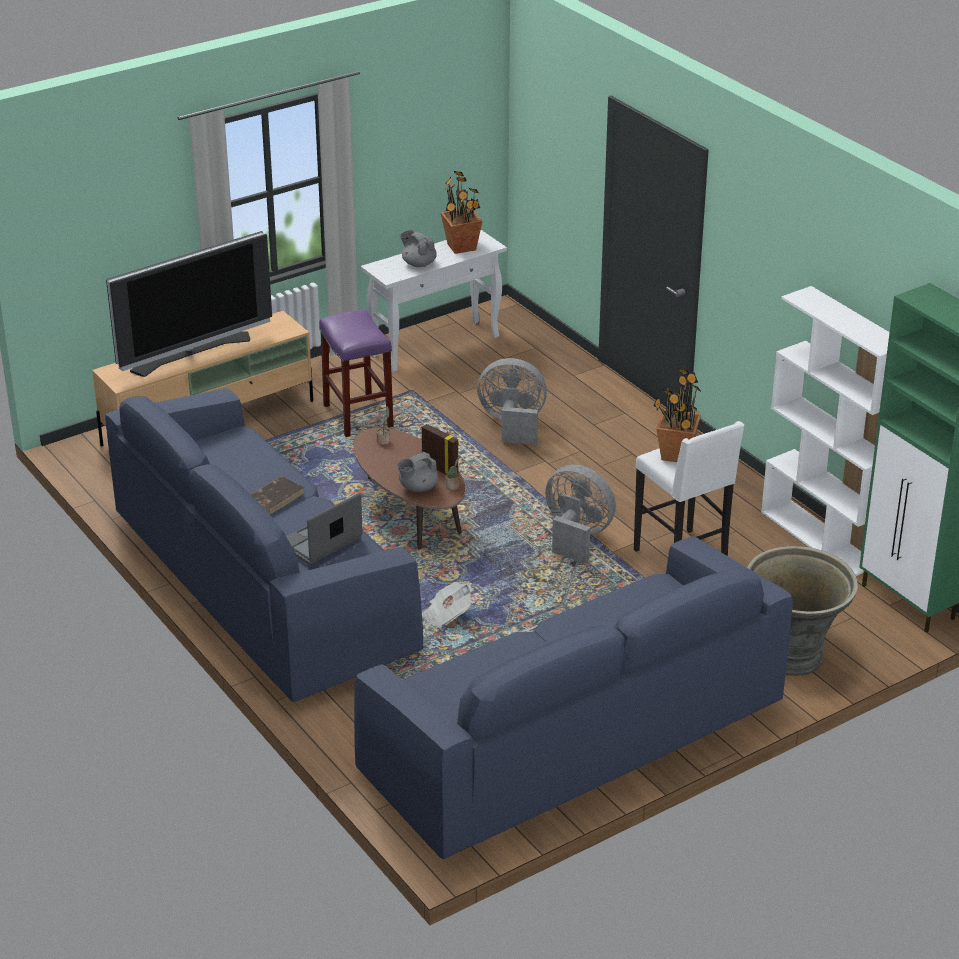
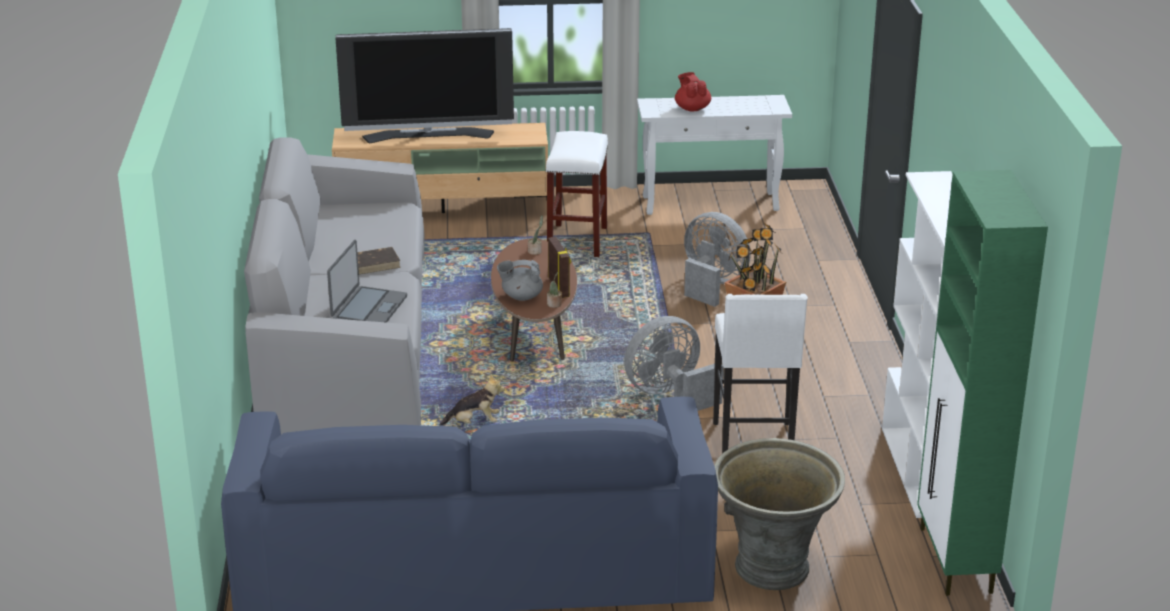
camera: 30 degrees right, 5 degrees down
(262, 582) = (347, 347): blue sofa -> grey sofa
(320, 542) = (368, 308): laptop -> laptop turned 120 degrees clockwise
(357, 415) = (577, 240): purple stool -> white stool
(418, 264) = (692, 108): grey teapot -> red teapot
(446, 616) = (474, 423): newspaper -> plush toy
(462, 247) = (749, 104): potted plant -> none
(576, 536) = (670, 395): grey fan -> grey fan turned 90 degrees counterclockwise

